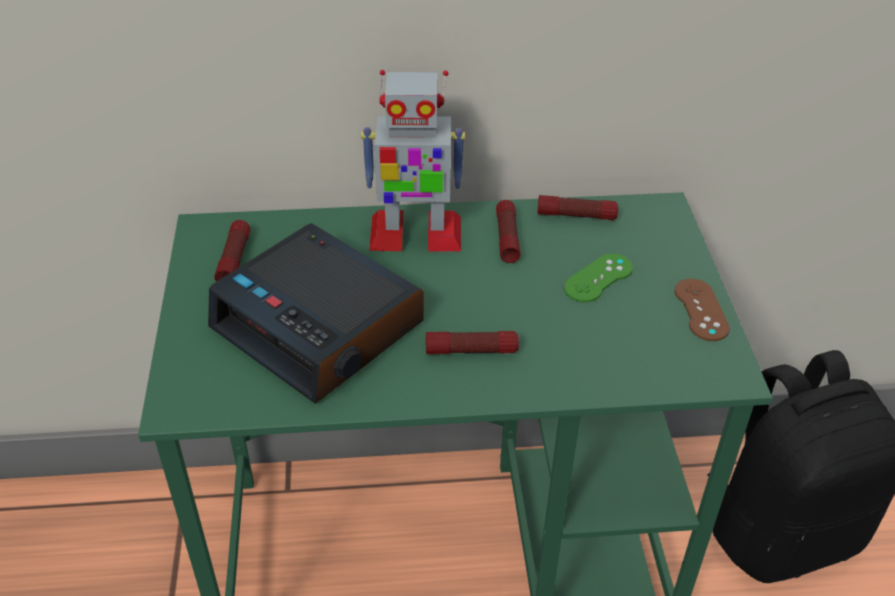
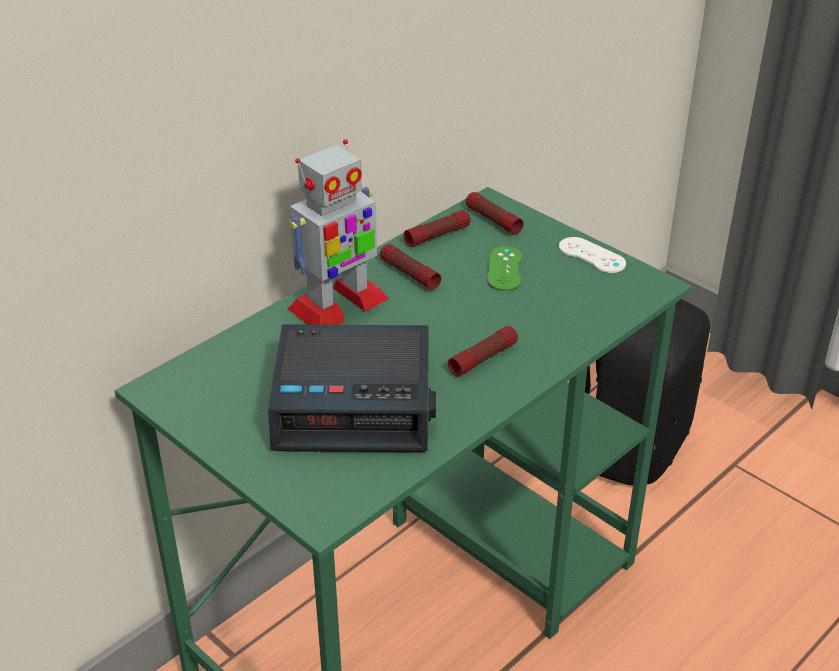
camera: 40 degrees left, 5 degrees down
(234, 259) = (217, 396): flashlight -> flashlight (493, 220)
(701, 310) = (591, 255): brown game controller -> white game controller

